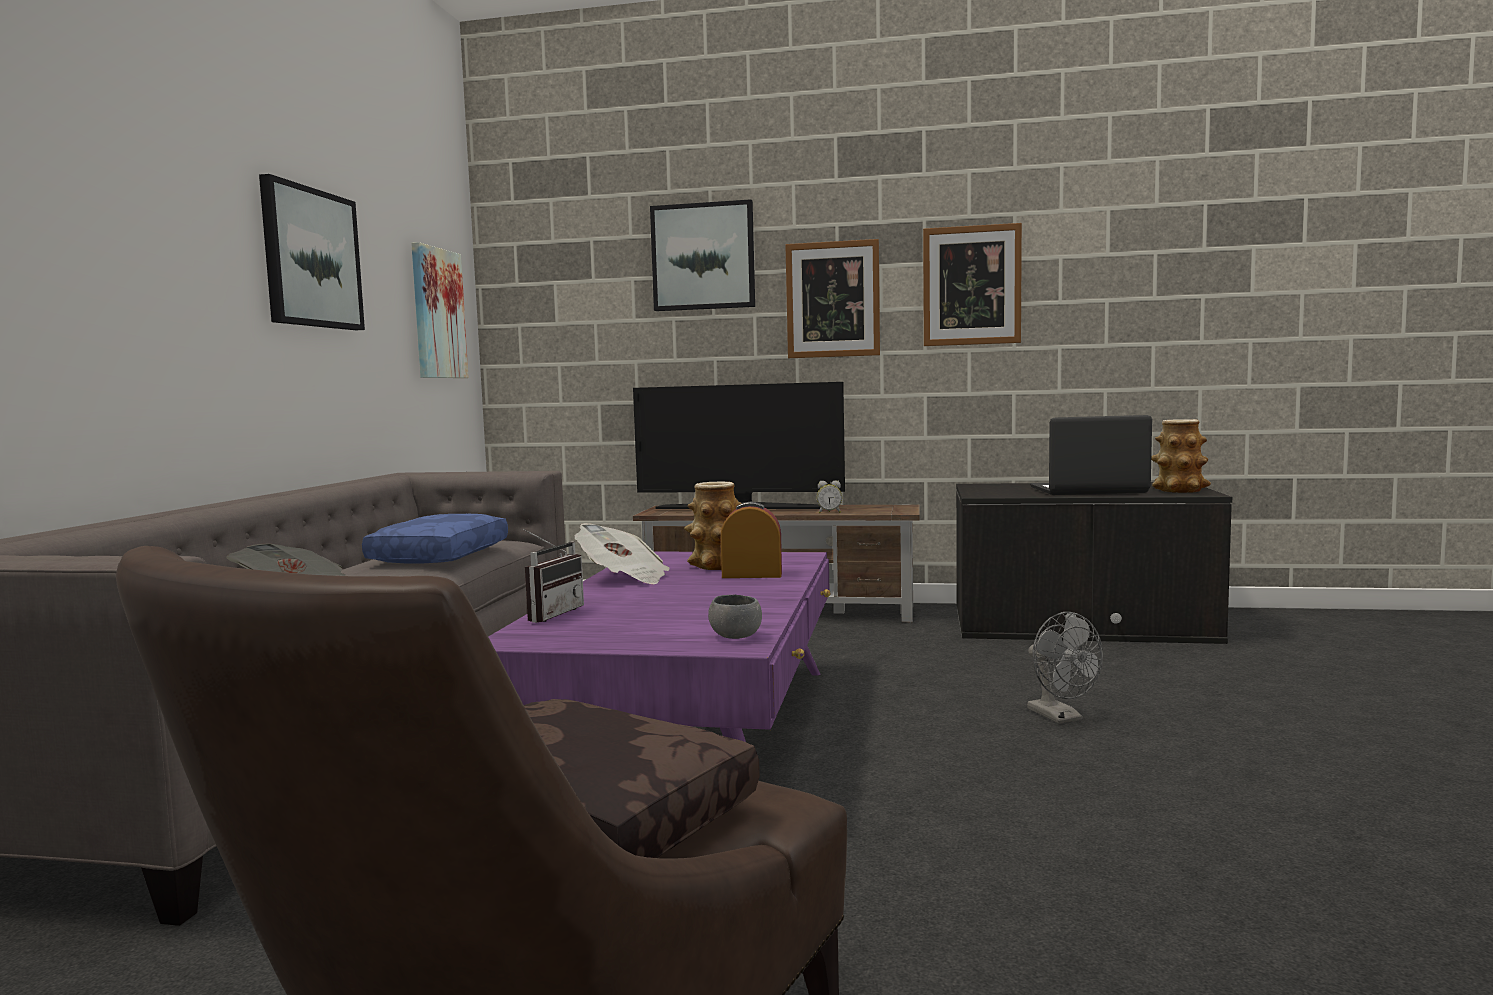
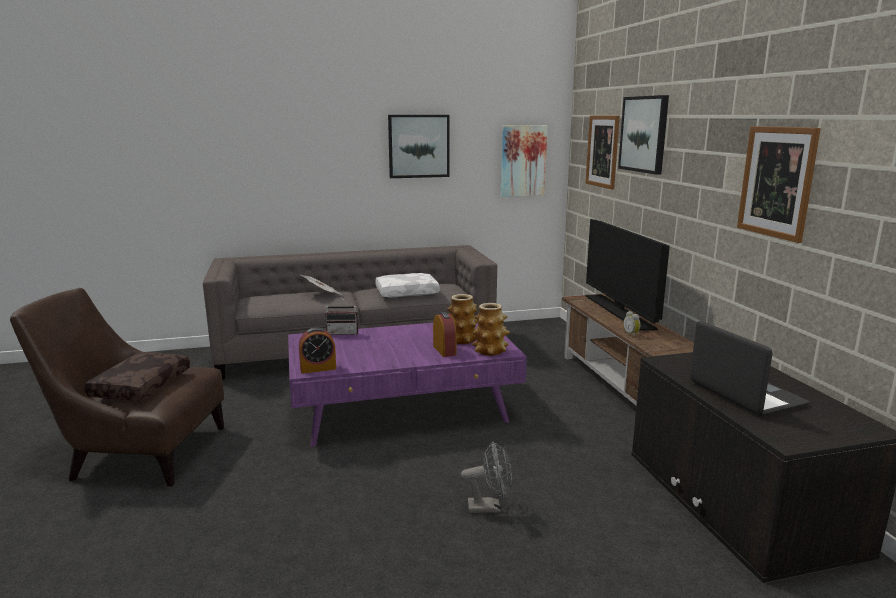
camera: 65 degrees right, 10 degrees up
(438, 555) = (407, 292): blue pillow -> white pillow
(624, 578) = (418, 329): newspaper -> none
(735, 637) = (318, 368): grey bowl -> alarm clock
(832, 299) = (697, 177): picture -> picture (602, 151)
(1061, 717) = (489, 507): grey fan -> grey fan turned 135 degrees counterclockwise
(1179, 490) = (803, 431): vase -> vase (490, 351)

